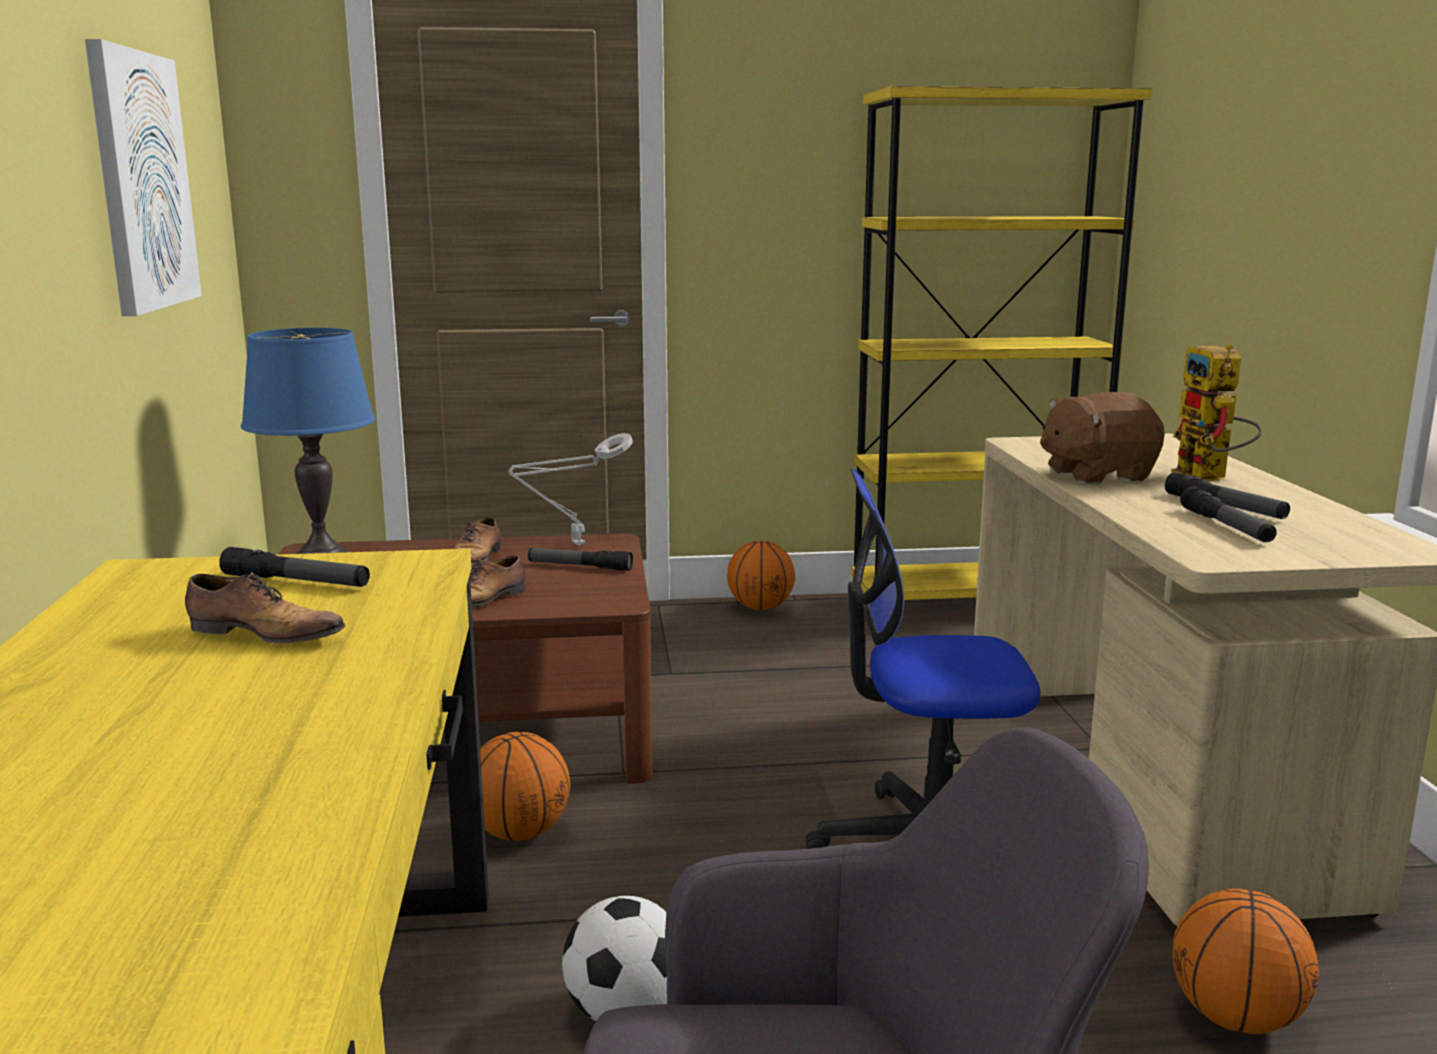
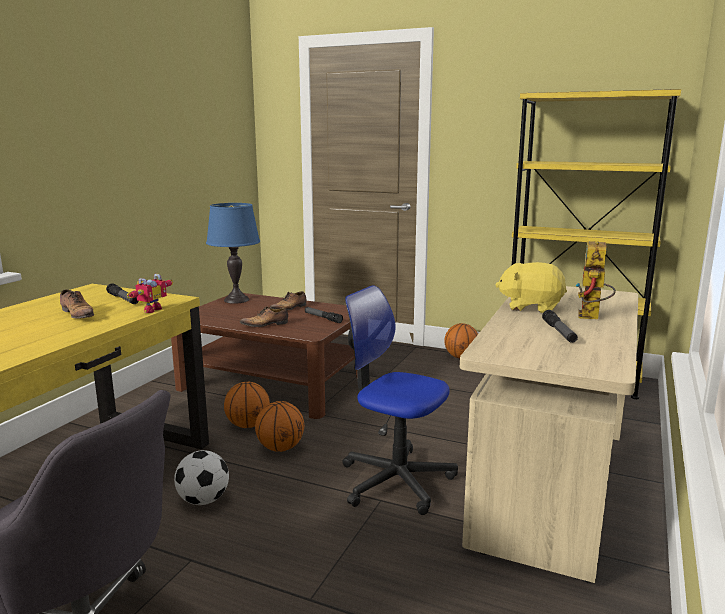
camera: 30 degrees right, 0 degrees up
(141, 181) = (183, 141): picture -> none
(425, 592) = (150, 309): none -> toy robot
(574, 544) = (336, 309): grey table lamp -> none
(1096, 475) = (531, 307): brown plush toy -> yellow plush toy
(1226, 526) = (533, 341): flashlight -> none
(1236, 1018) = (442, 596): basketball -> basketball (280, 448)

